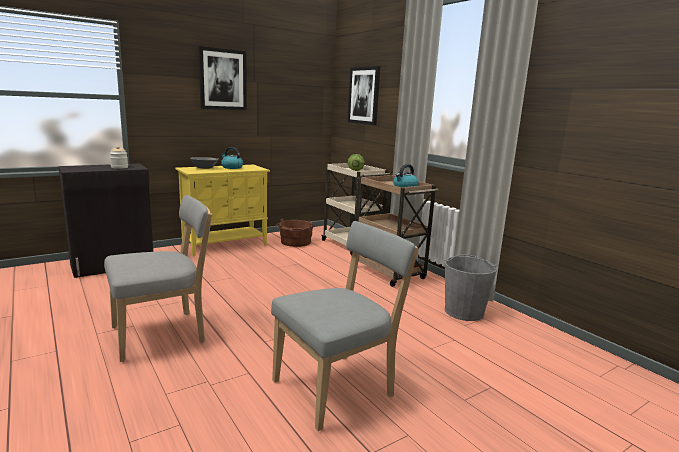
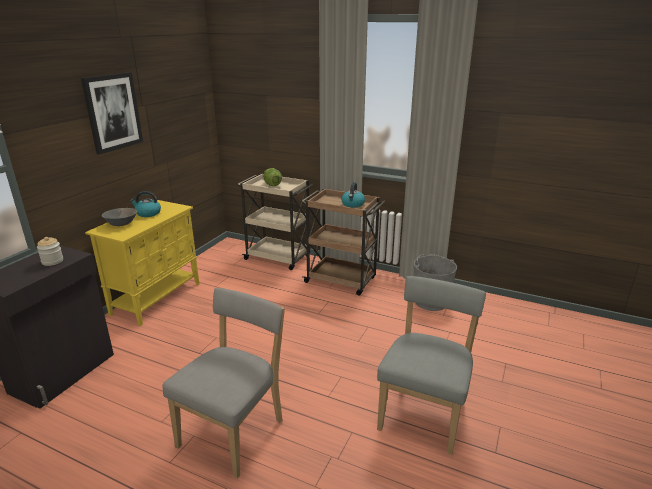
camera: 30 degrees left, 10 degrees up
(295, 242) = (223, 271): brown bucket -> none
(364, 95) = (263, 104): picture -> none

